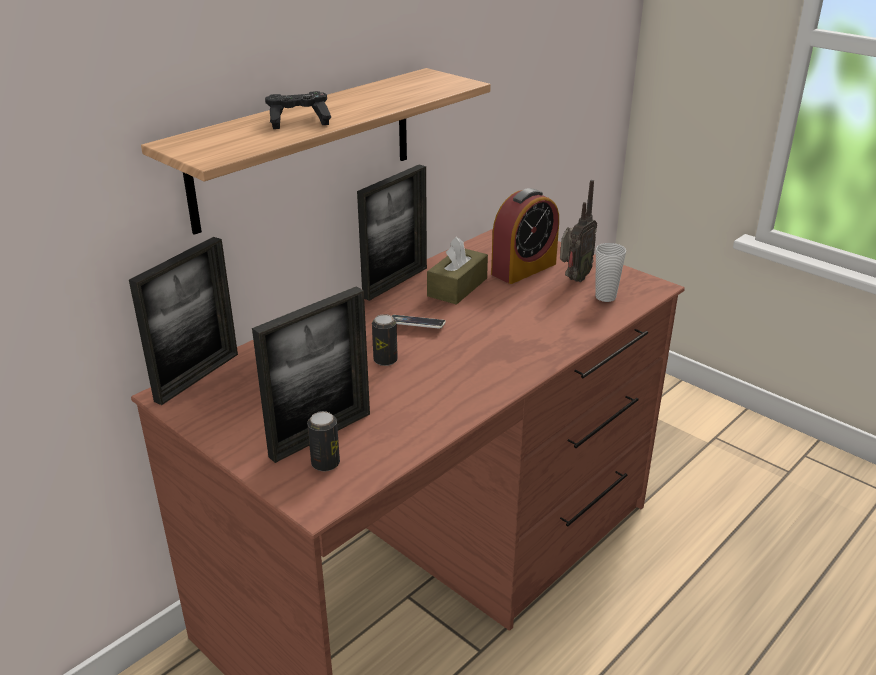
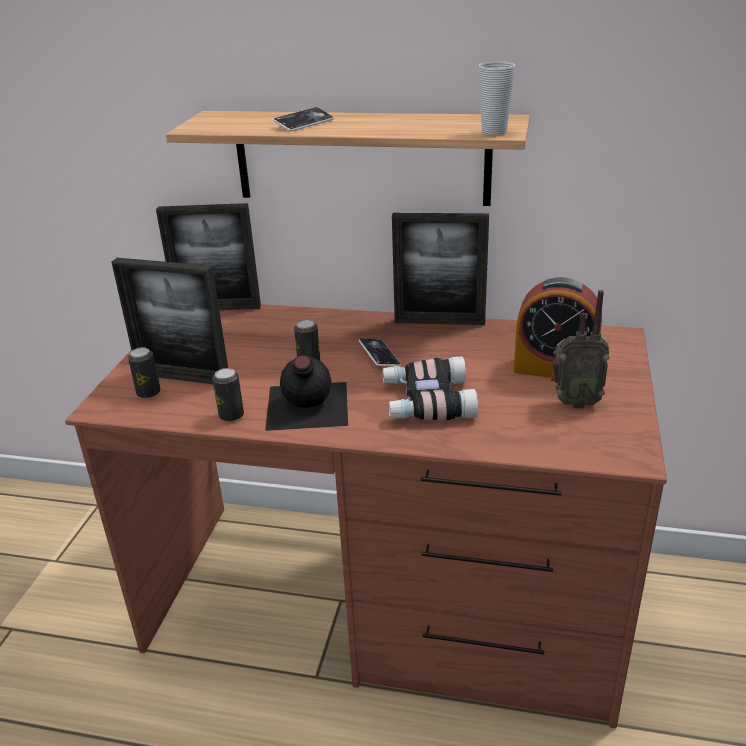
camera: 60 degrees right, 0 degrees up
(299, 121) = (304, 123): black game controller -> phone
(428, 425) = (231, 415): none -> can
(456, 383) = (306, 406): none -> black bottle
(457, 287) = (469, 350): brown tissue box -> none
(510, 329) = (426, 401): none -> binoculars
(605, 297) = (561, 433): cup -> cup (494, 132)

